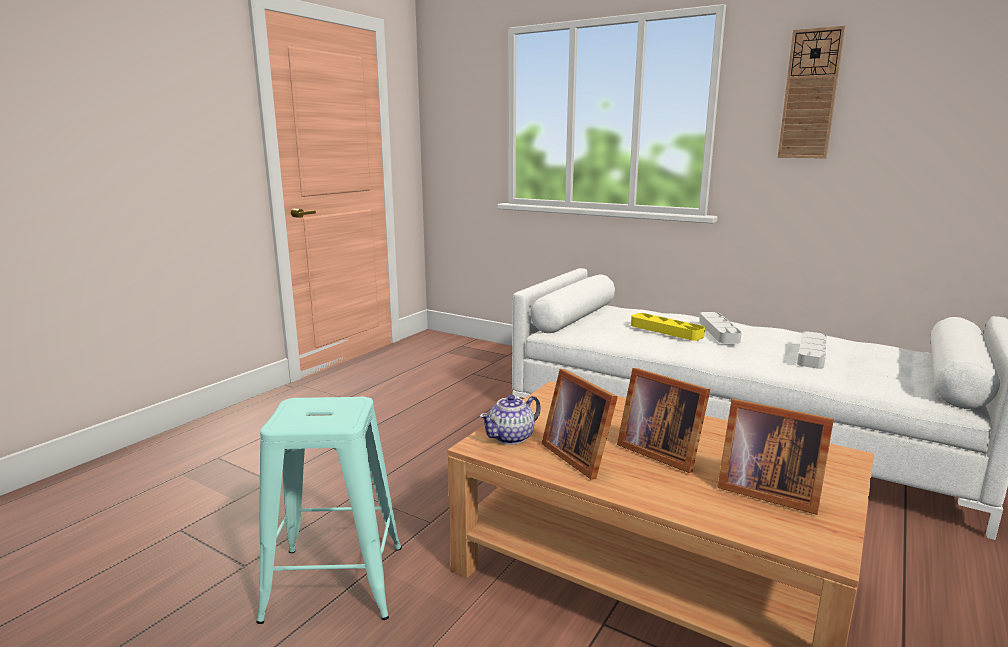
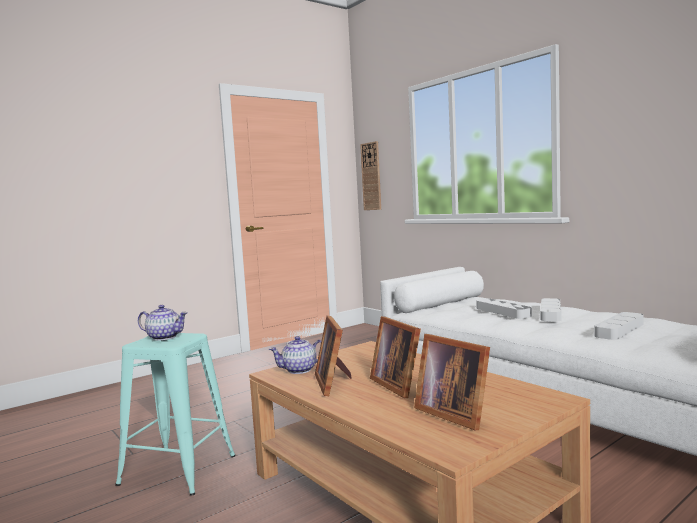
camera: 20 degrees right, 10 degrees down
(312, 408) = (164, 337): none -> teapot
(666, 330) = (502, 312): yellow tray -> grey tray
(810, 94) = (632, 105): wall clock -> wall clock (371, 176)

